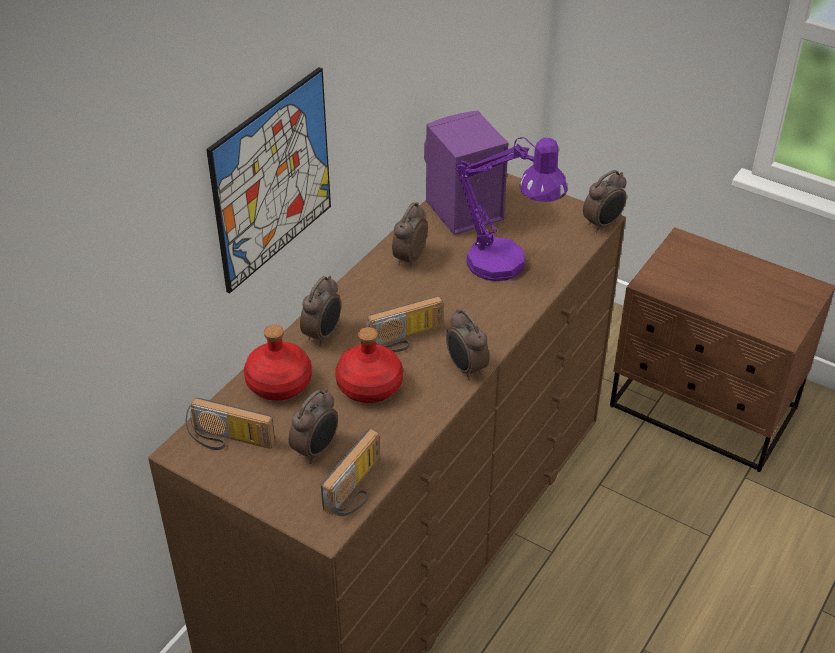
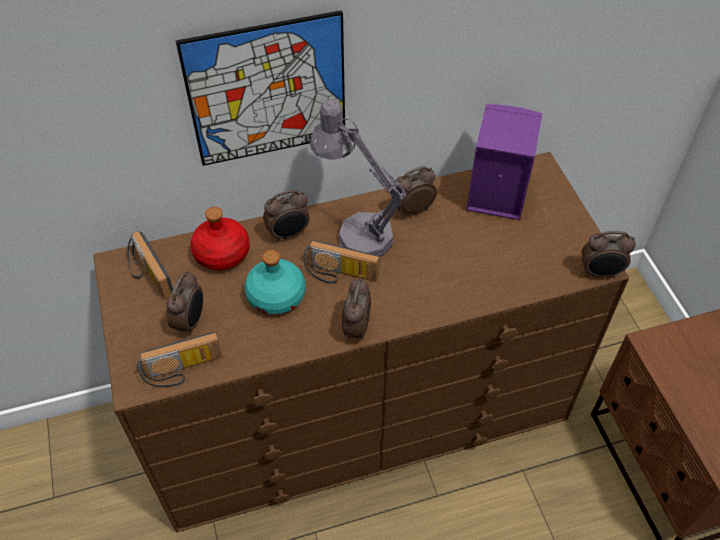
camera: 40 degrees right, 10 degrees up
(316, 450) = (191, 321): alarm clock -> alarm clock turned 60 degrees counterclockwise
(370, 385) = (276, 296): red bottle -> turquoise bottle
(380, 299) = (356, 231): none -> grey table lamp
(507, 266) = (479, 262): purple table lamp -> none

